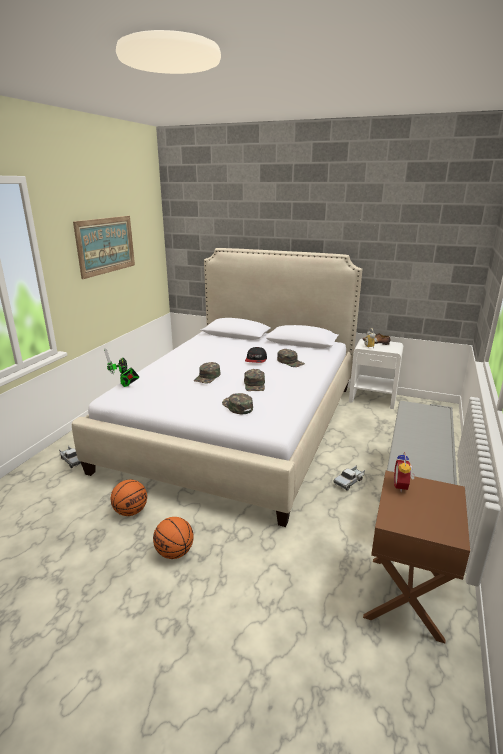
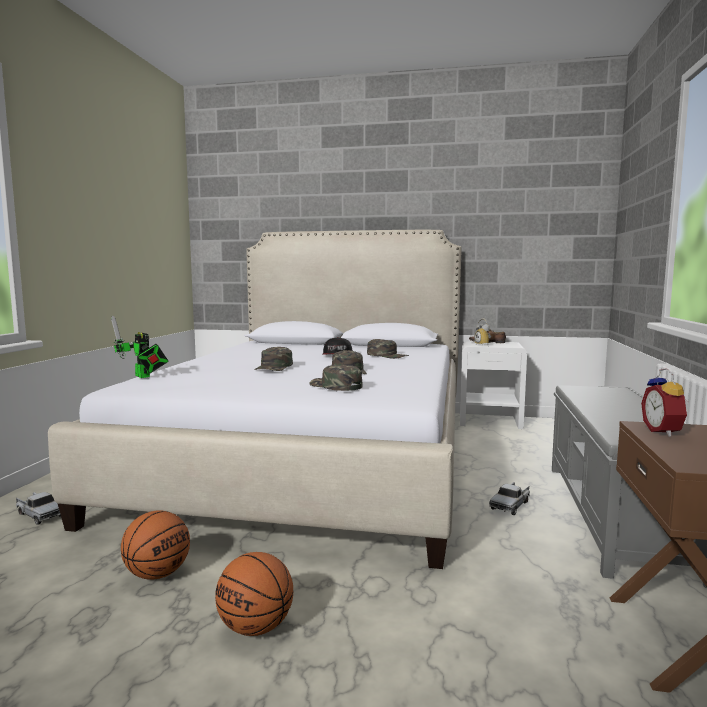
camera: 10 degrees left, 15 degrees down
(106, 245) = (112, 206): picture -> none

